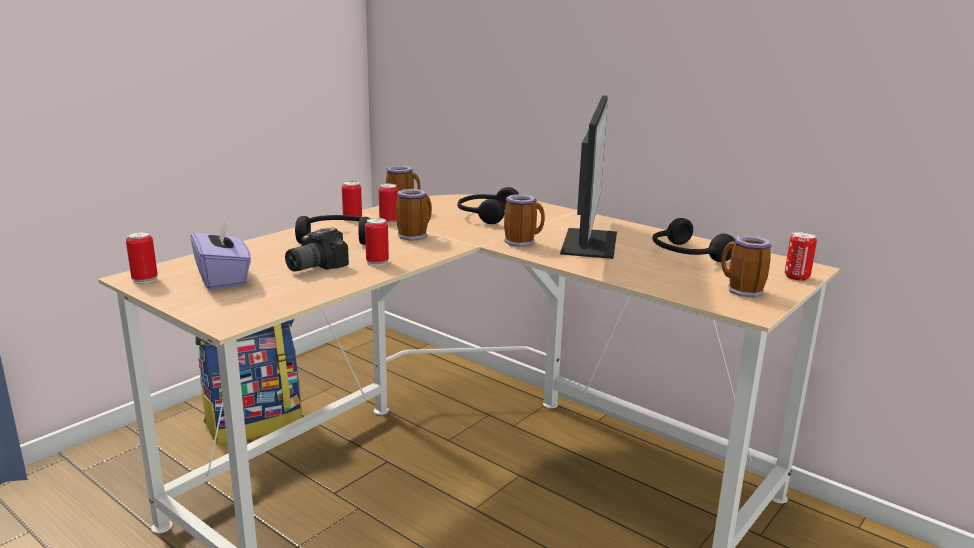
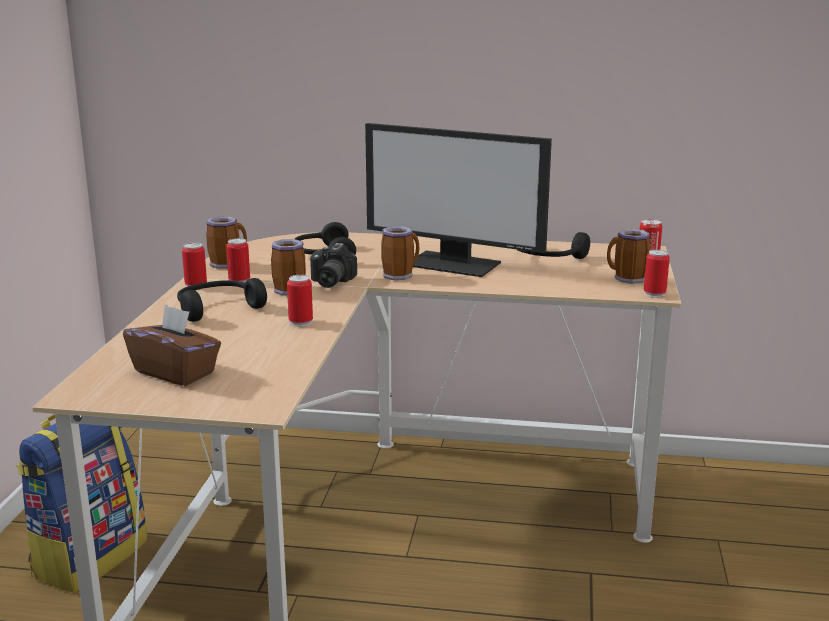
camera: 30 degrees left, 0 degrees up
(145, 279) = (91, 394): can -> can (654, 294)
(223, 278) = (175, 372): purple tissue box -> brown tissue box
(312, 266) = (244, 340): camera -> camera (328, 282)
(587, 242) = (454, 264): monitor -> monitor turned 135 degrees clockwise

